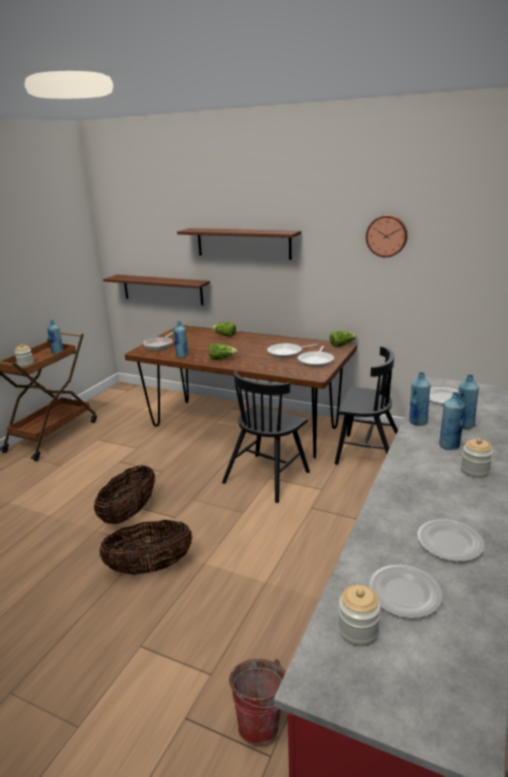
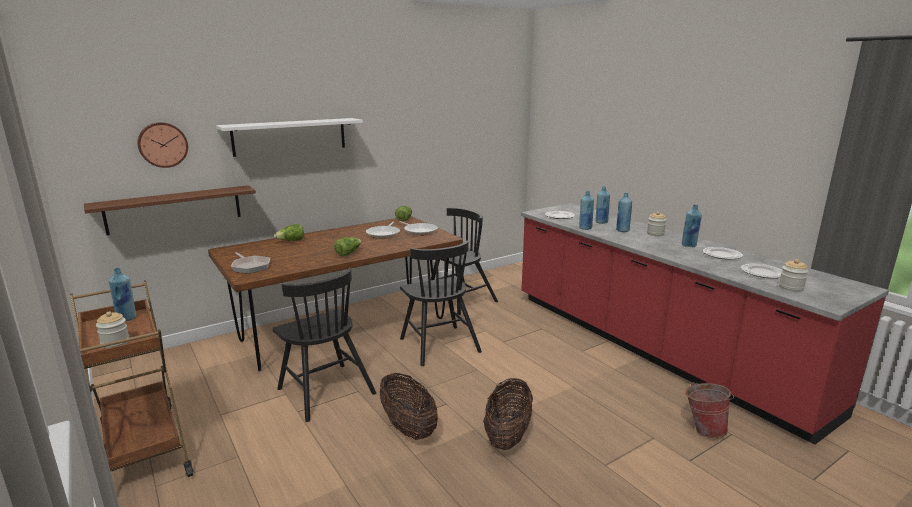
camera: 60 degrees left, 5 degrees down
(153, 457) = (323, 388): none -> black chair
(182, 356) = (304, 264): blue bottle -> blue bottle (689, 245)
(243, 243) = (290, 136): brown shelf -> white shelf
(387, 236) = (424, 117): wall clock -> wall clock (162, 144)

